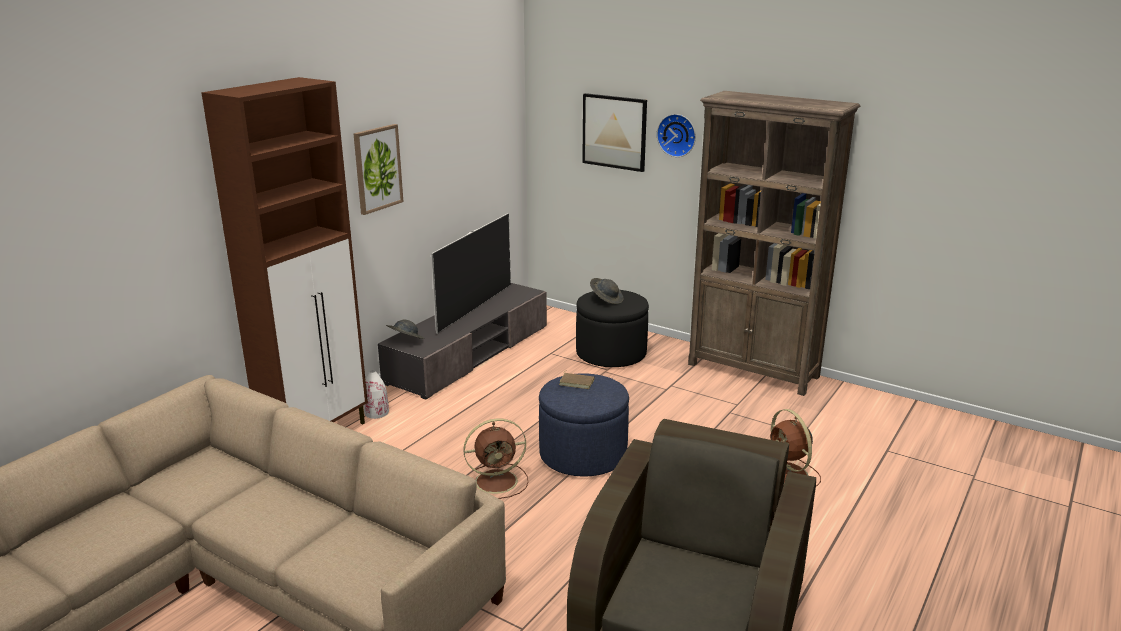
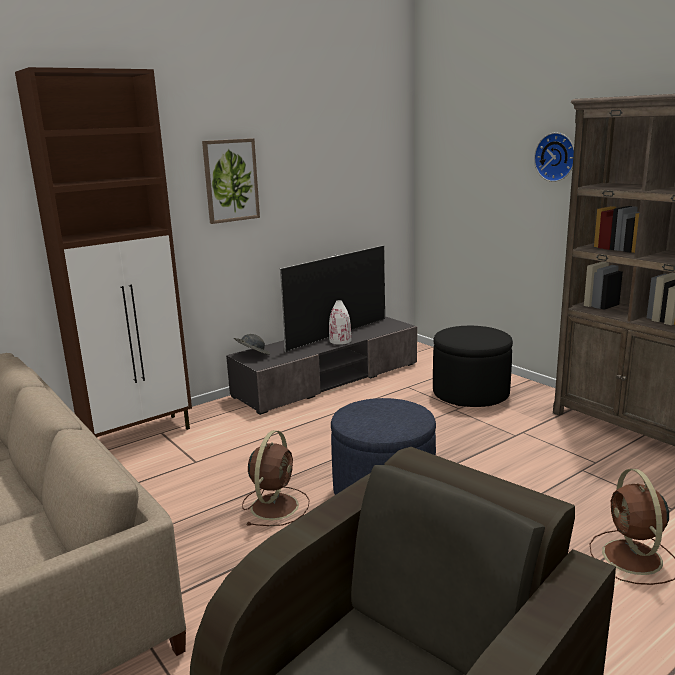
camera: 20 degrees right, 5 degrees down
(377, 412) = (207, 421): white vase -> white vase (340, 341)
(498, 481) = (275, 505): brown fan -> brown fan turned 75 degrees counterclockwise
(577, 382) = (381, 406): brown book -> none
(606, 299) = (466, 333): grey hat -> none
(614, 132) = (493, 160): picture -> none

